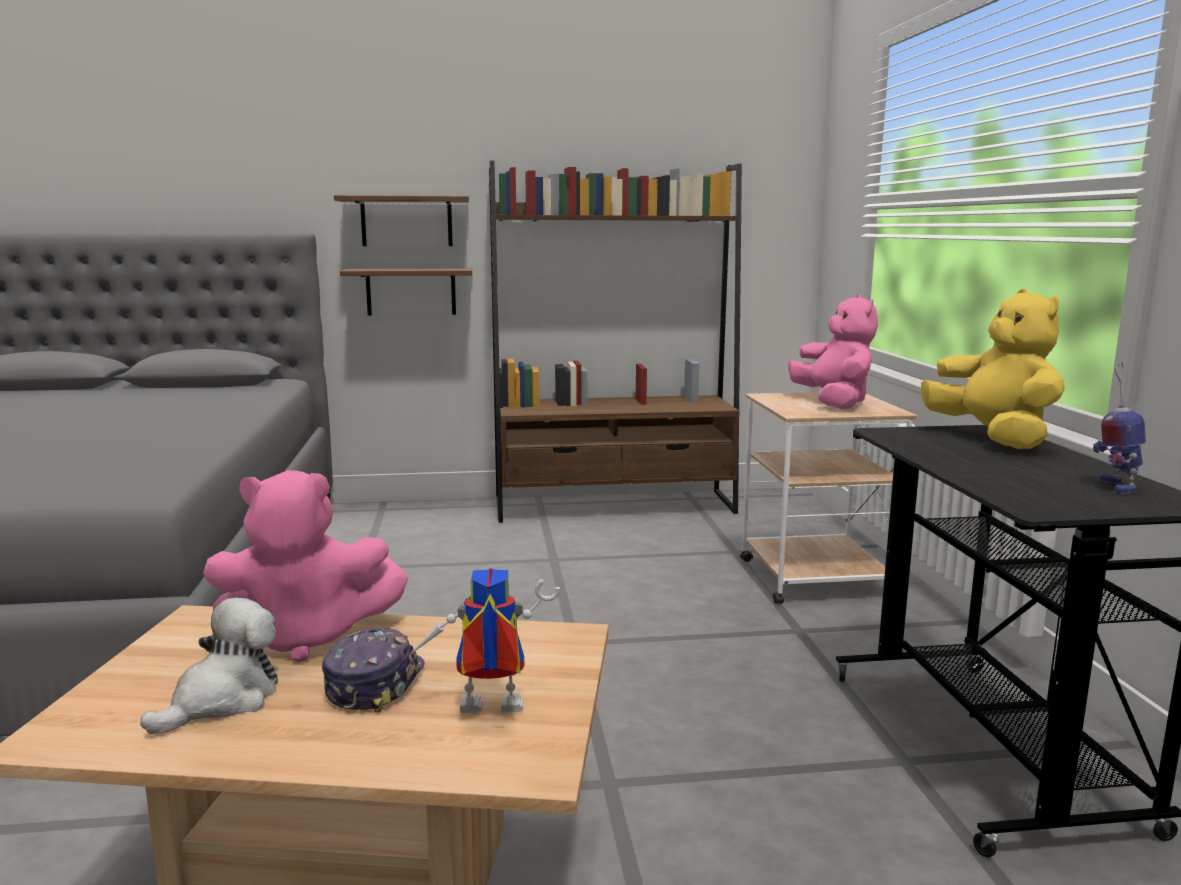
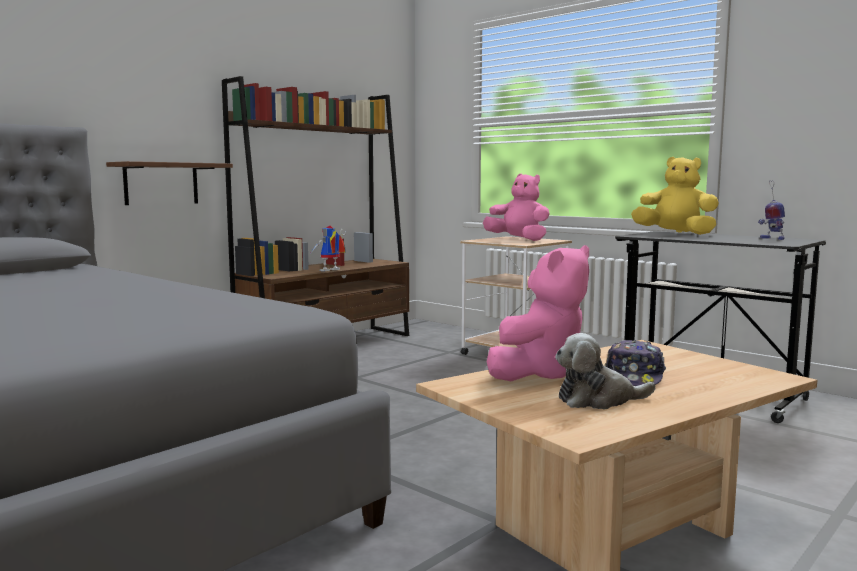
camera: 40 degrees left, 5 degrees down
(223, 700) = (598, 400): plush toy -> plush toy turned 90 degrees counterclockwise
(374, 683) = (634, 377): cap -> cap turned 135 degrees counterclockwise
(406, 221) = (156, 123): shelf -> none
(485, 711) = (705, 371): toy robot -> toy robot (330, 271)

